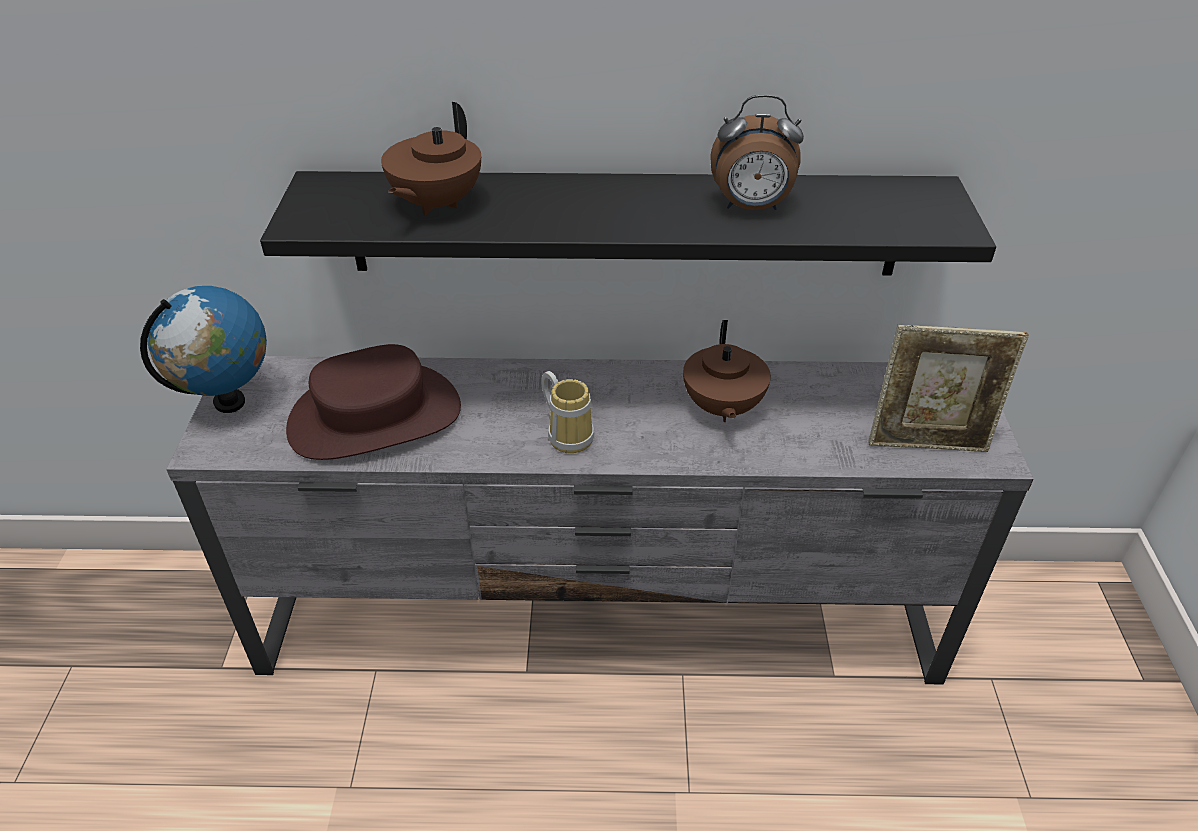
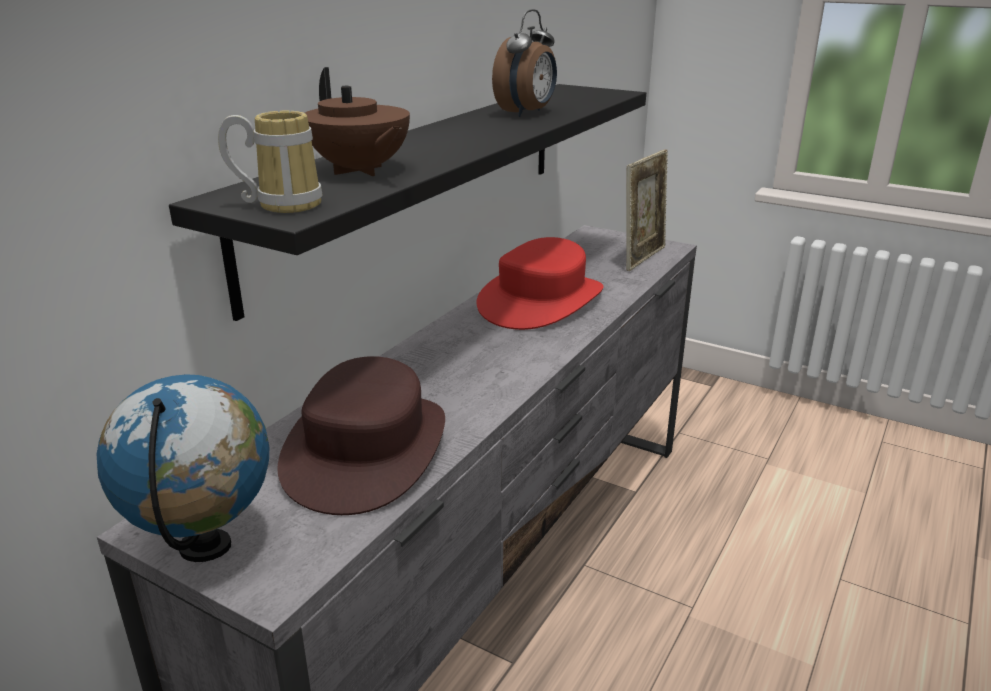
camera: 60 degrees left, 15 degrees down
(568, 434) = (506, 362): mug -> mug (281, 204)
(722, 408) = (541, 300): brown teapot -> red hat

